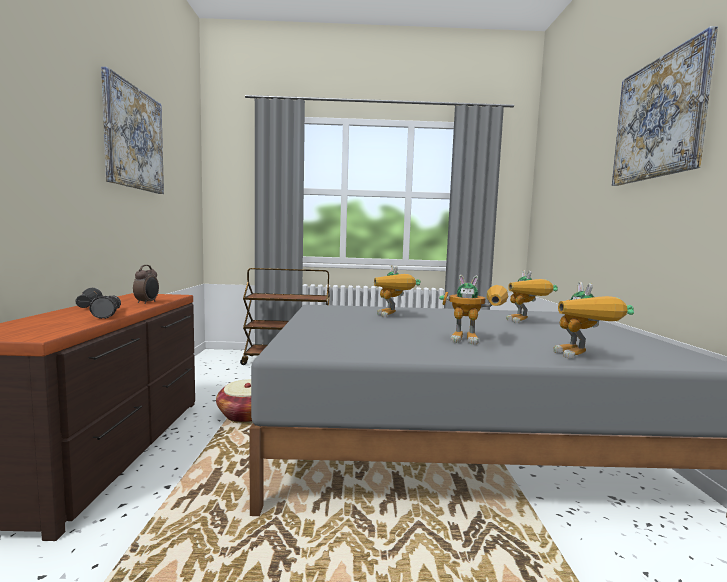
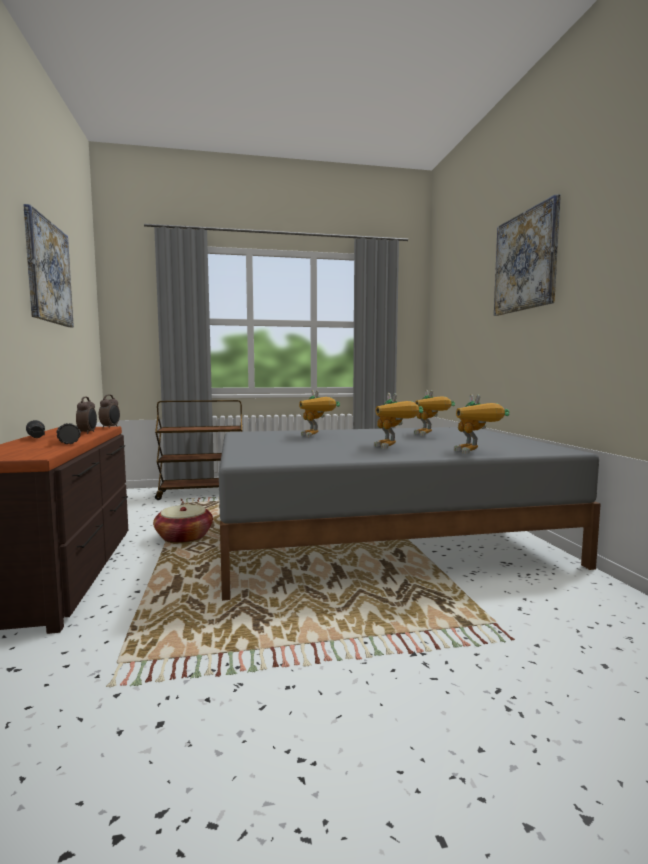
camera: 10 degrees left, 0 degrees up
(180, 296) = (110, 427): none -> alarm clock
(476, 341) = (393, 448): toy robot -> toy robot turned 60 degrees clockwise

